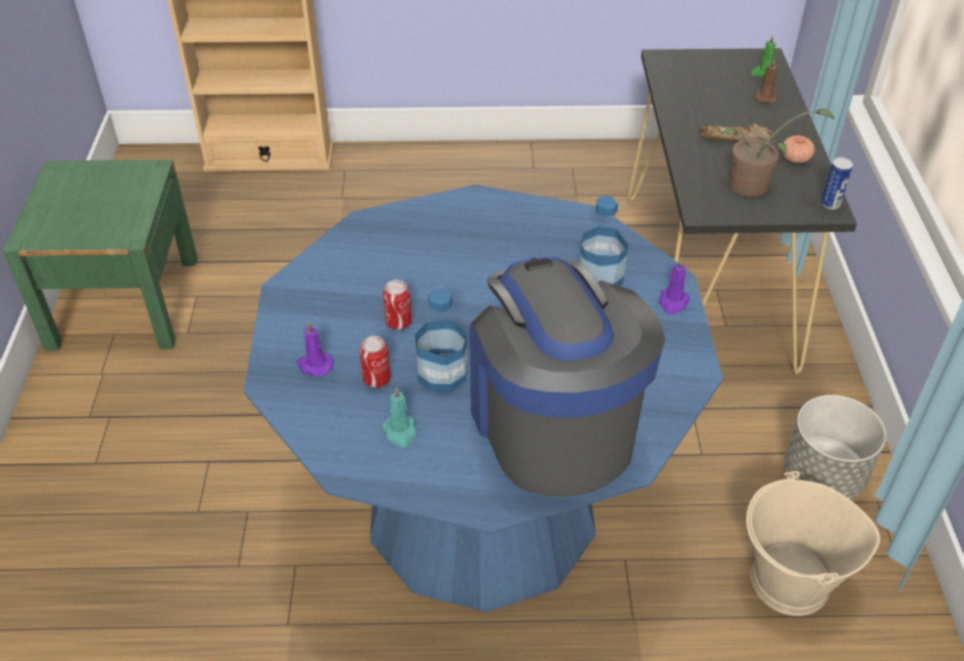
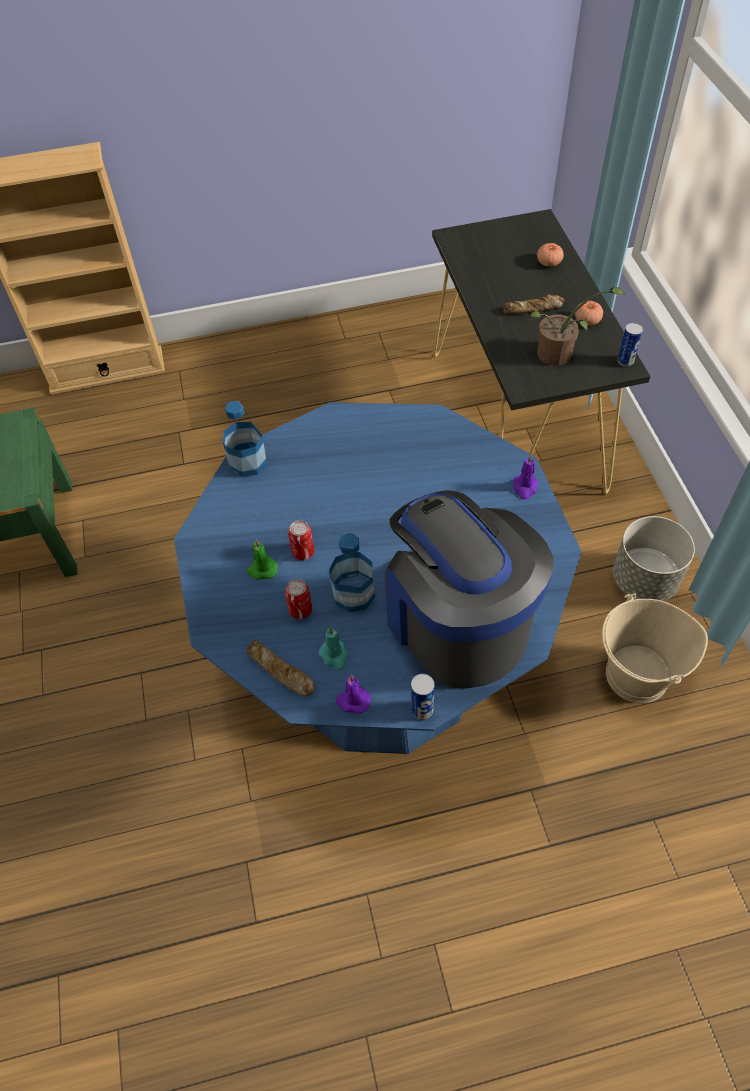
camera: 10 degrees left, 10 degrees up
(314, 365) = (244, 608): purple candle -> purple candle (352, 701)
(333, 437) = (280, 672): none -> bread
(483, 508) = (422, 710): none -> can
(600, 277) = (459, 475): bottle -> bottle (248, 462)
(763, 73) = (541, 238): green candle -> green candle (262, 570)
(765, 97) = (549, 262): brown candle -> tomato

